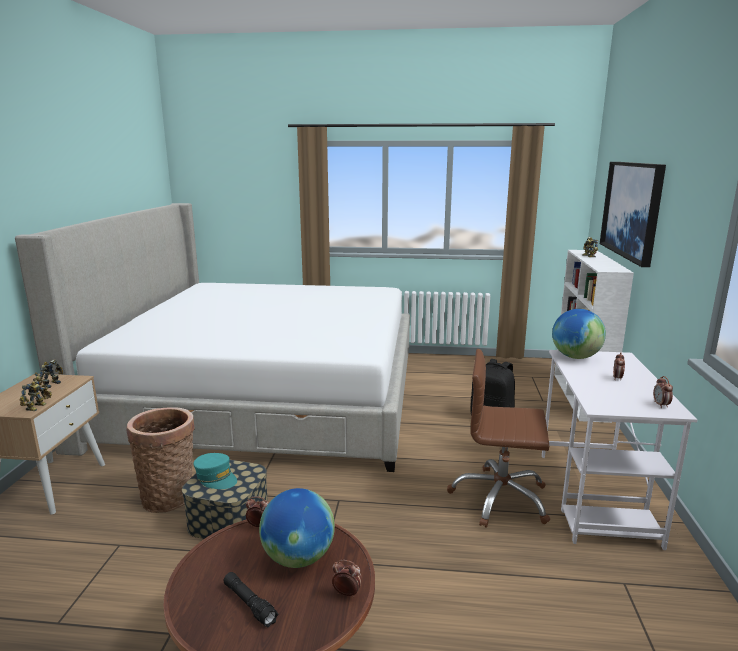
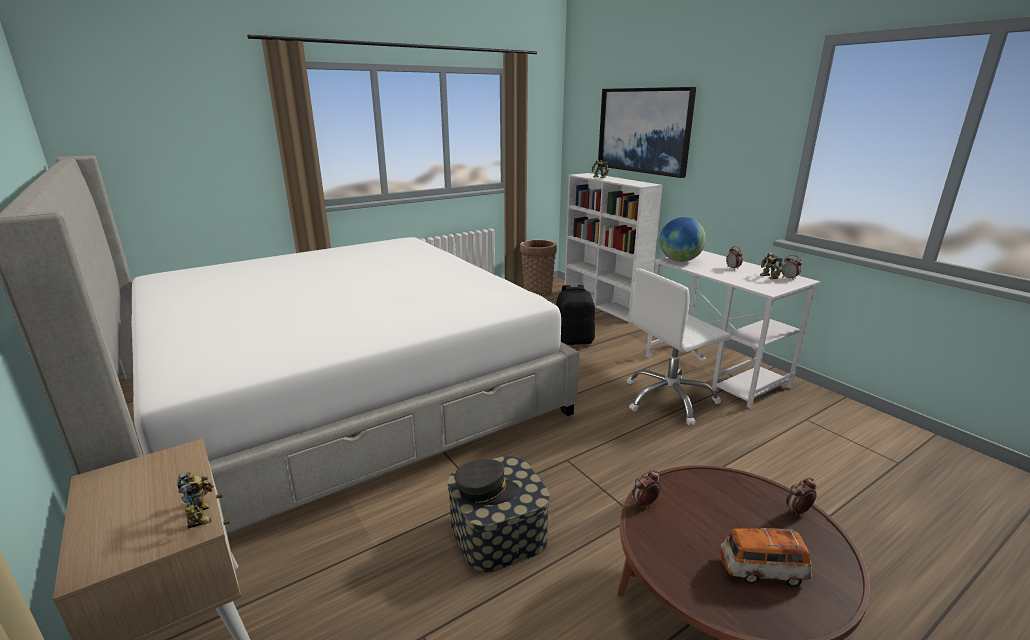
camera: 40 degrees left, 5 degrees up
(49, 384) = (147, 478): toy robot -> toy robot (768, 277)
(169, 496) = (395, 549): basket -> basket (537, 292)
(216, 478) = (486, 491): turquoise cap -> grey cap
(249, 604) = (762, 570): black flashlight -> toy car
(298, 558) = (718, 509): globe -> none
(500, 498) = (669, 399): brown office chair -> white office chair

